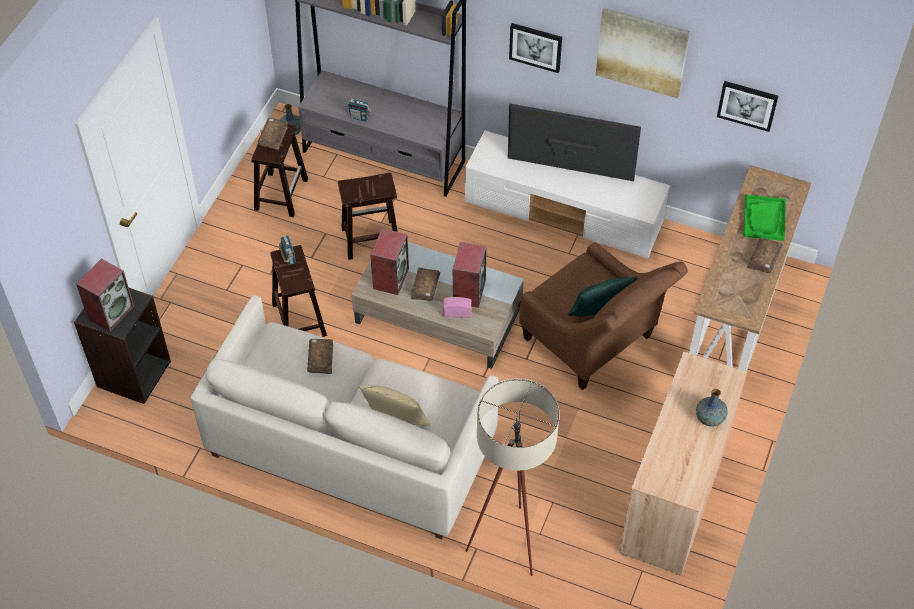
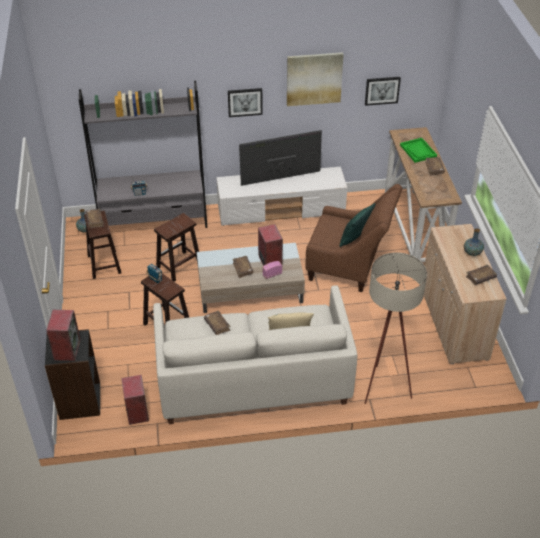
camera: 30 degrees left, 10 degrees down
(390, 278) = (218, 272): speaker -> speaker (137, 412)
(689, 462) = (480, 278): none -> brown book

